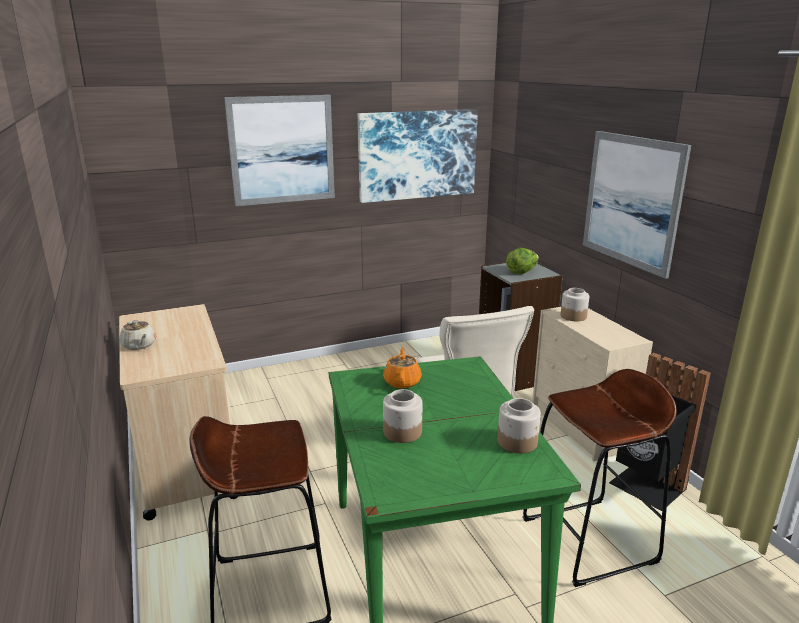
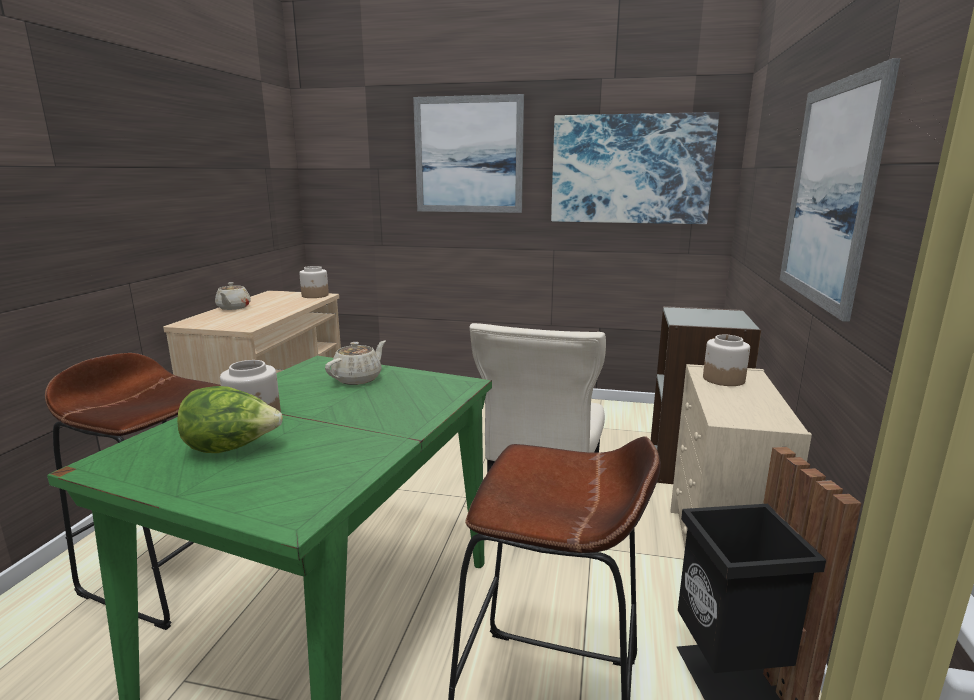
camera: 35 degrees right, 5 degrees down
(402, 381) = (358, 379): orange teapot -> beige teapot
(517, 442) = (336, 469): jar -> jar (315, 295)
(522, 272) = (705, 318): lettuce -> lettuce (232, 448)

